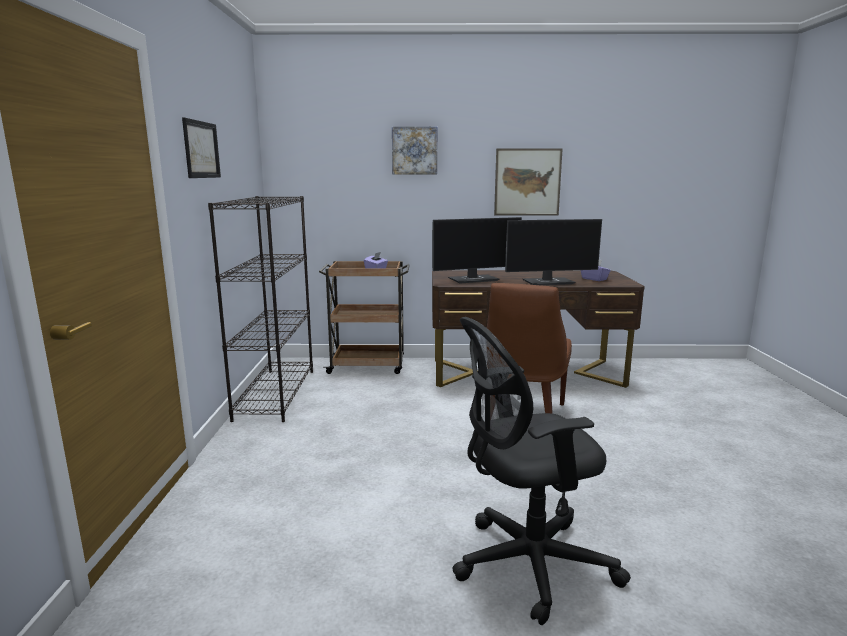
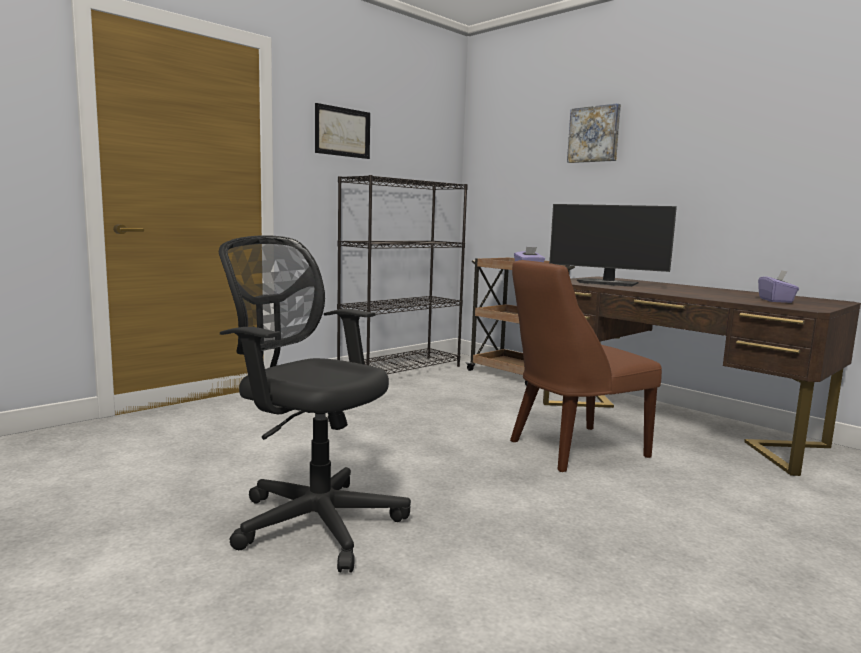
camera: 45 degrees right, 5 degrees down
(527, 182) = (729, 166): picture -> none
(549, 282) = (692, 294): monitor -> none

